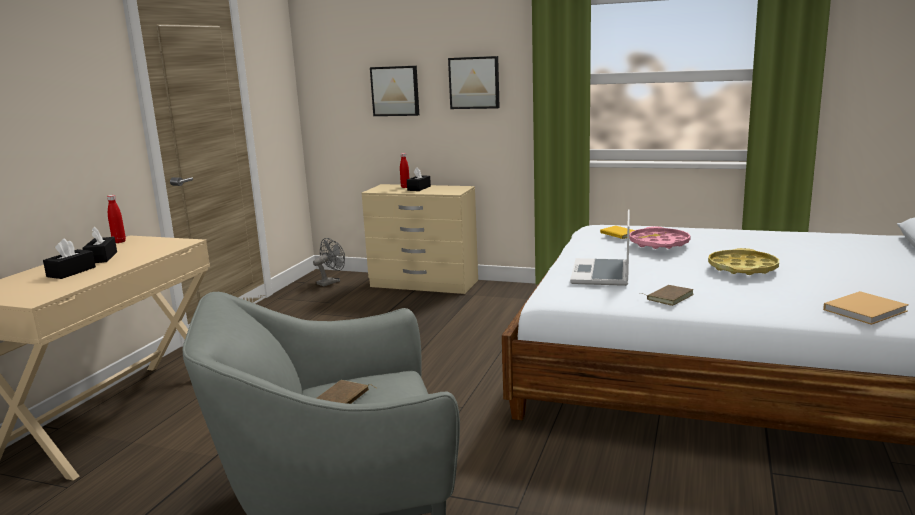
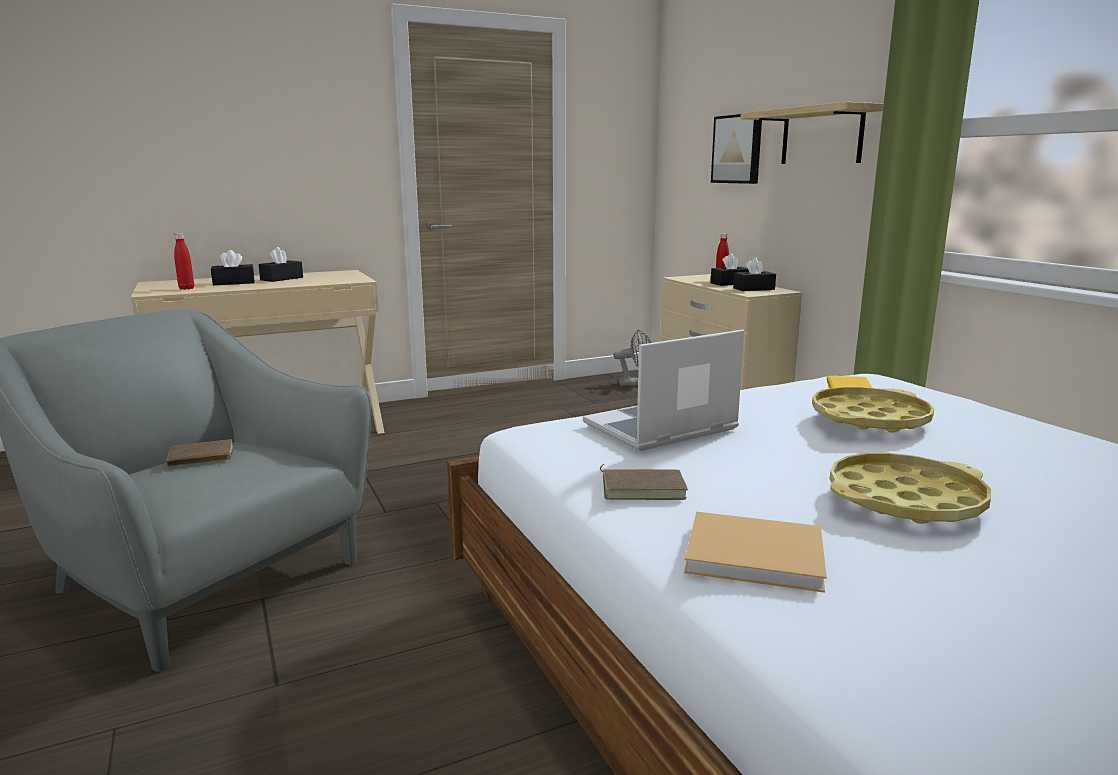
camera: 45 degrees right, 0 degrees up
(119, 242) = (333, 272): red bottle -> red bottle (186, 288)
(444, 189) = (753, 289): none -> black tissue box
(474, 82) = (821, 136): picture -> shelf
(659, 243) = (869, 419): pink tray -> yellow tray
(866, 310) = (932, 686): beige book -> beige book (759, 556)

